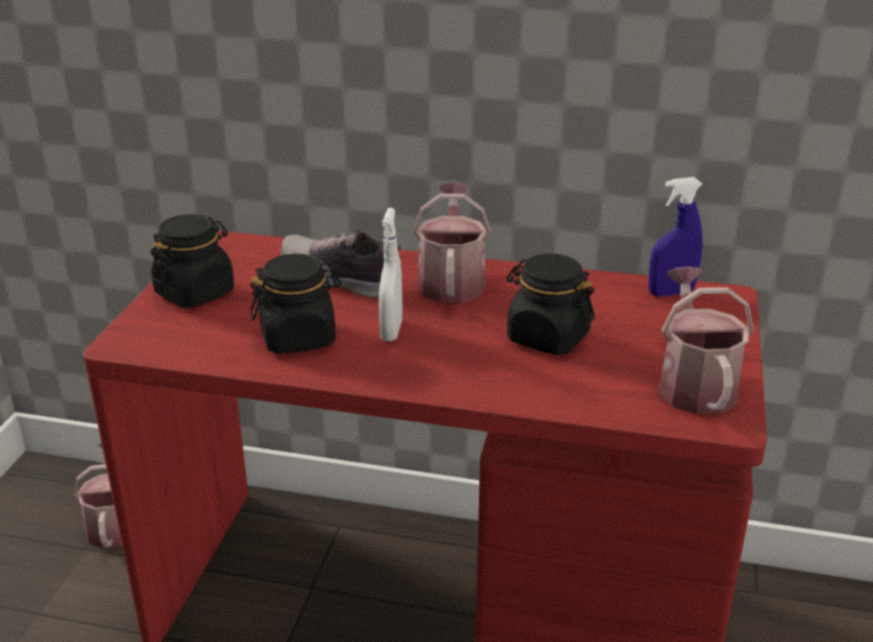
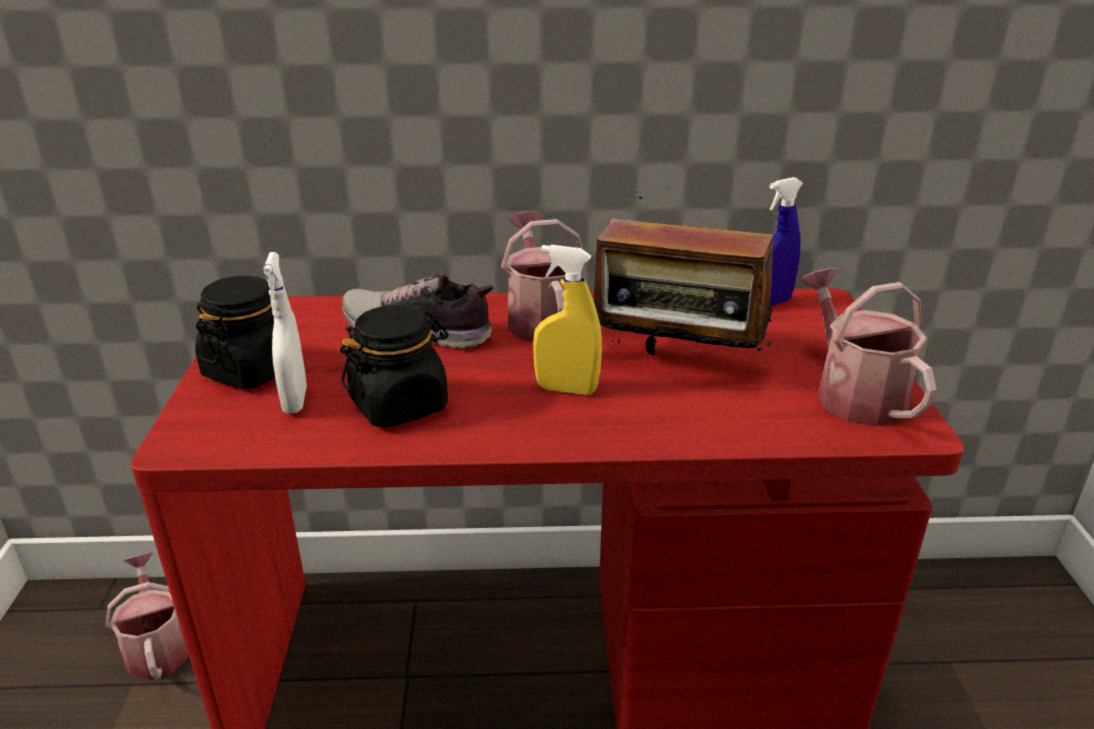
camera: 15 degrees left, 0 degrees up
(391, 331) = (504, 382): white spray bottle -> white spray bottle (295, 400)
(440, 344) = (566, 389): none -> yellow spray bottle
(547, 337) = (676, 366): black jar -> radio

